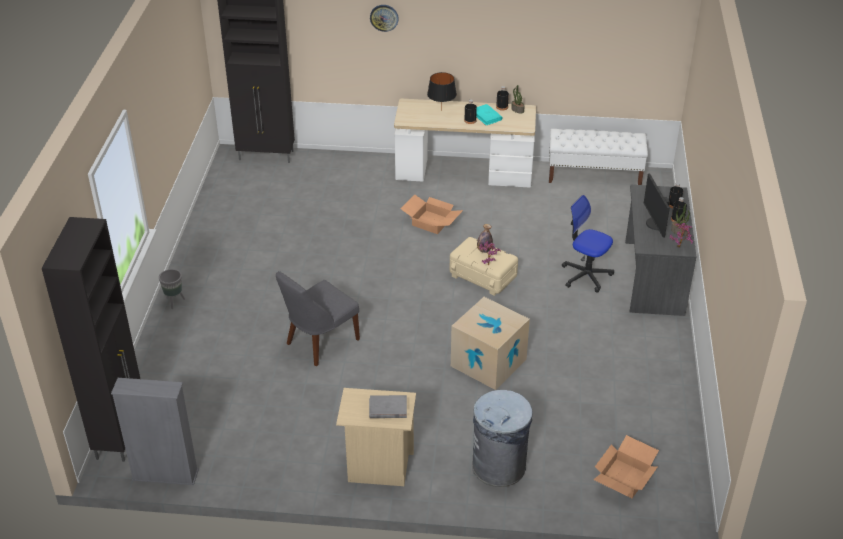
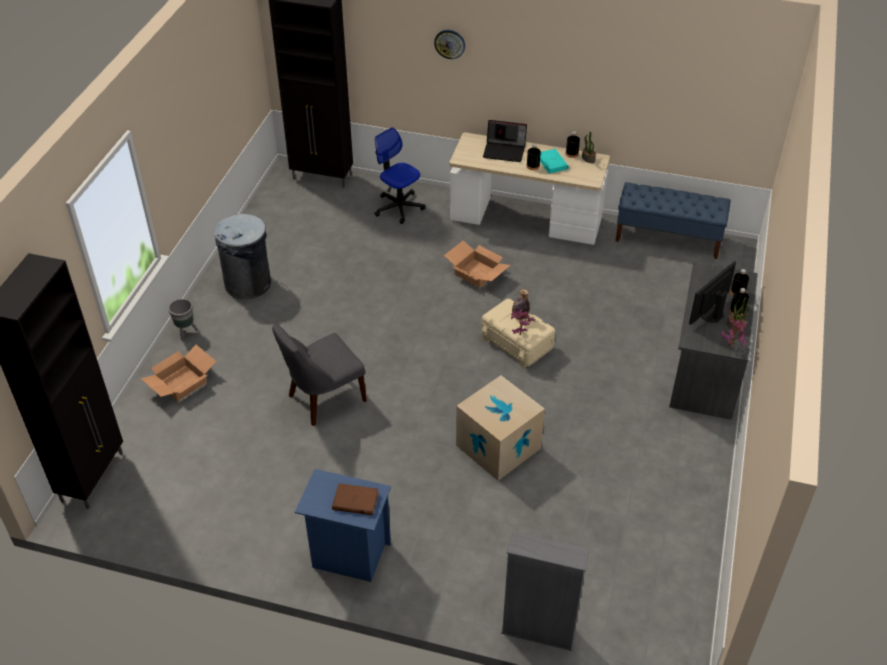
camera: 10 degrees right, 5 degrees up
(165, 475) = (125, 530): grey bookcase -> grey bookcase (538, 632)
(378, 467) = (348, 555): beige nightstand -> blue nightstand
(387, 409) = (355, 501): grey book -> brown book
(441, 110) = (505, 151): black table lamp -> laptop
(499, 467) = (480, 574): grey trash can -> grey trash can (248, 284)
(586, 275) = (630, 356): office chair -> office chair (399, 207)
(594, 175) = (668, 238): white bench -> blue bench
(624, 479) = (616, 610): cardboard box -> cardboard box (182, 383)
(655, 224) = (710, 314): monitor -> monitor turned 45 degrees clockwise

